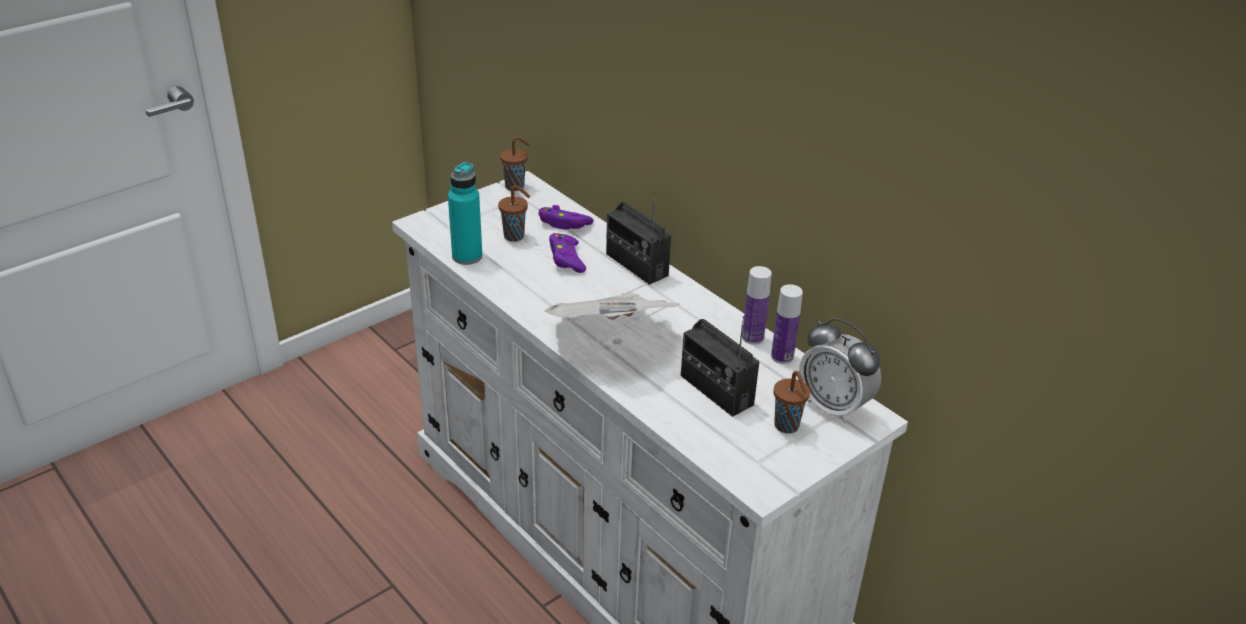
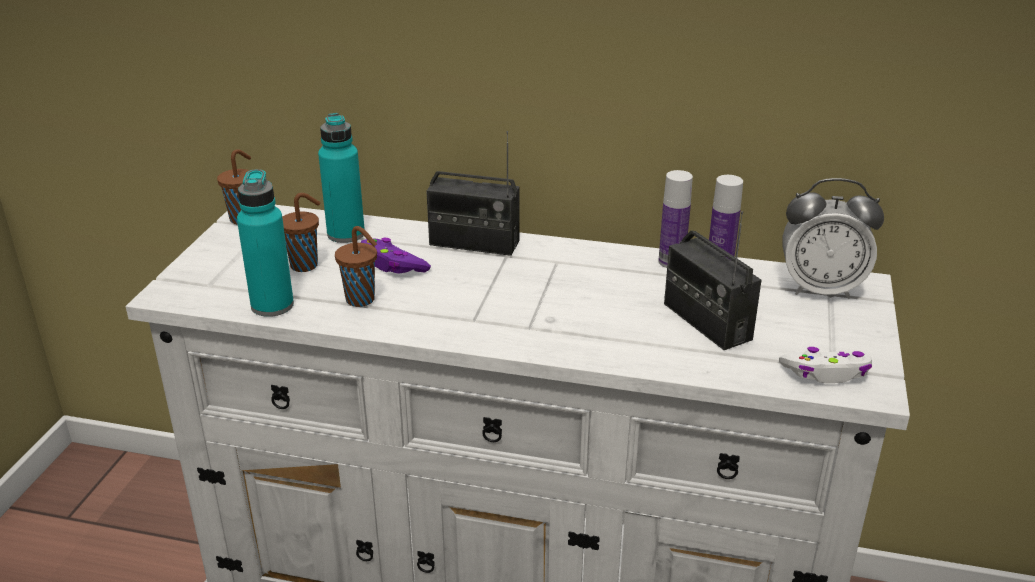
camera: 35 degrees left, 5 degrees down
(564, 224) = (346, 234): purple game controller -> turquoise bottle
(612, 335) = (539, 316): newspaper -> none
(716, 390) = (706, 321): radio -> radio turned 45 degrees clockwise
(747, 463) = (826, 373): none -> white game controller
(787, 427) = (811, 324): brown cup -> brown cup (362, 300)

